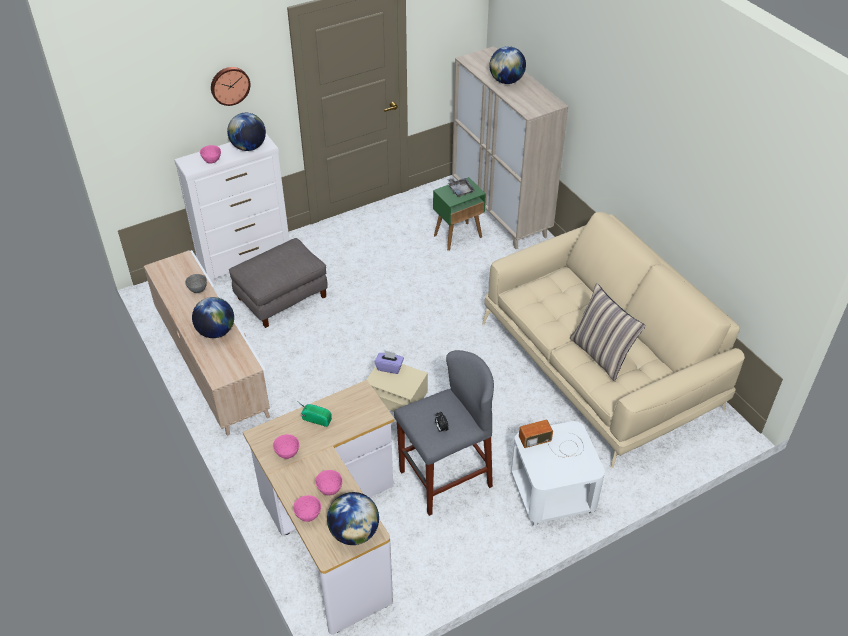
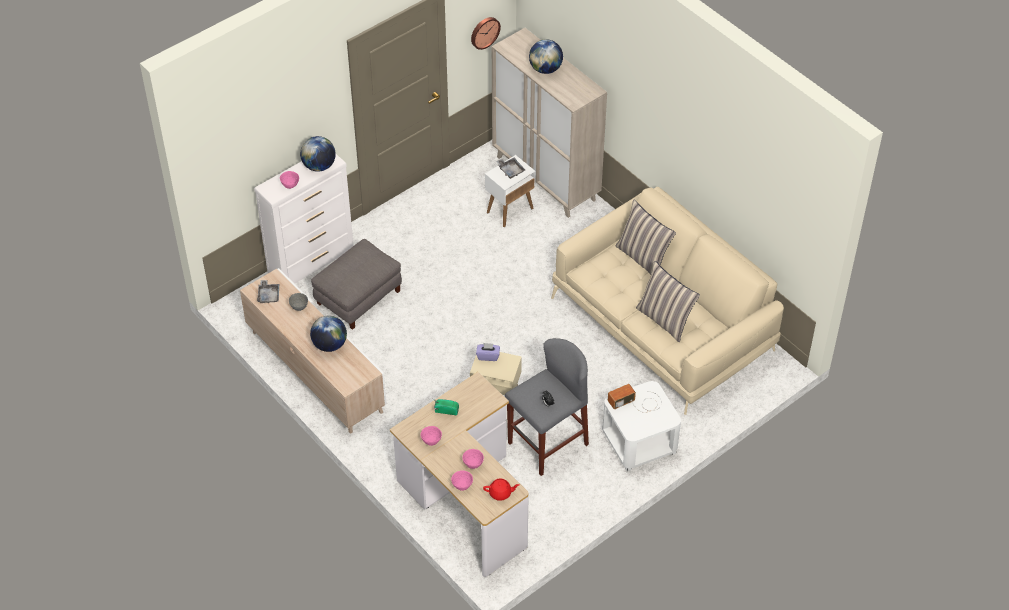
camera: 10 degrees left, 5 degrees up
(171, 274) = (268, 295): none -> grey tray
(229, 85) = (299, 114): wall clock -> wall clock (484, 32)
(354, 532) = (500, 493): globe -> red teapot
(458, 236) = (510, 210): green side table -> white side table
(586, 288) = (643, 258): none -> pillow

